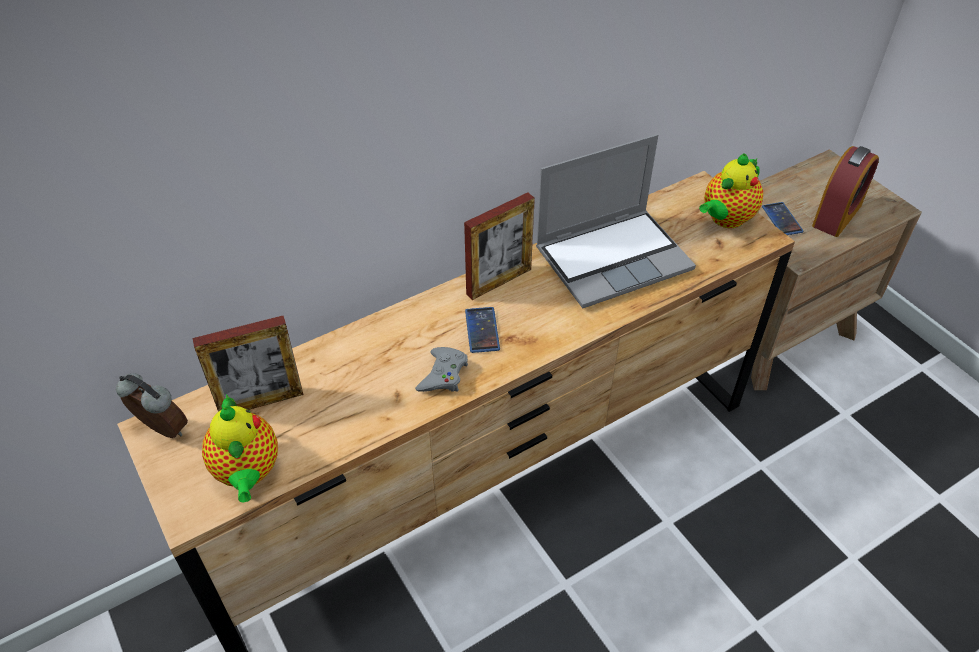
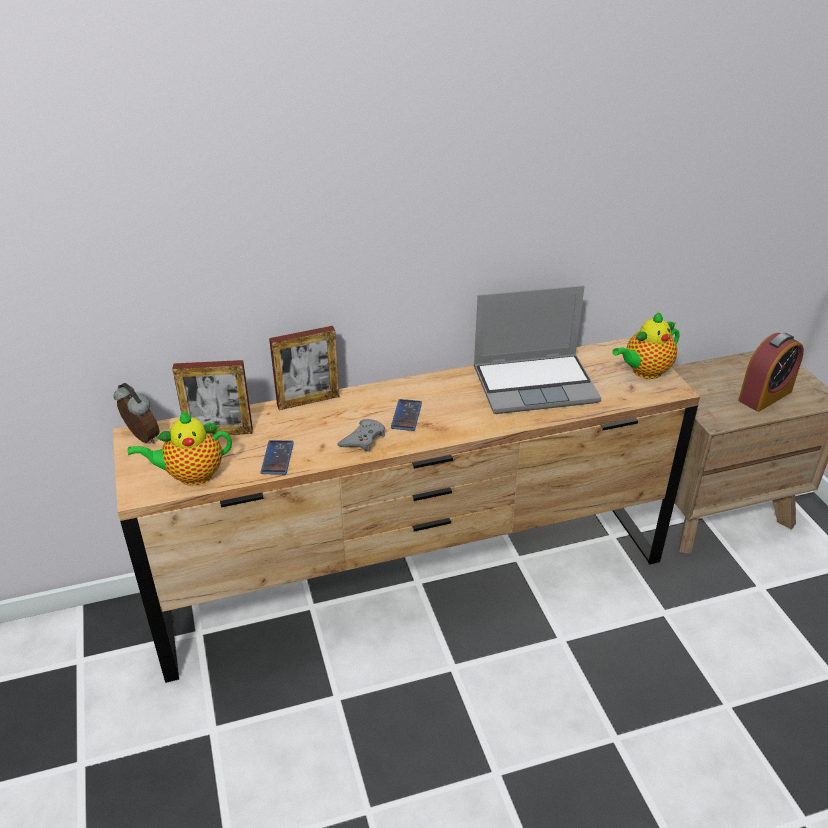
camera: 15 degrees right, 10 degrees down
(248, 473) = (191, 475): teapot -> teapot turned 75 degrees clockwise
(499, 281) = (434, 385): picture frame -> picture frame (308, 401)
(782, 219) = (712, 391): phone -> phone (277, 458)

